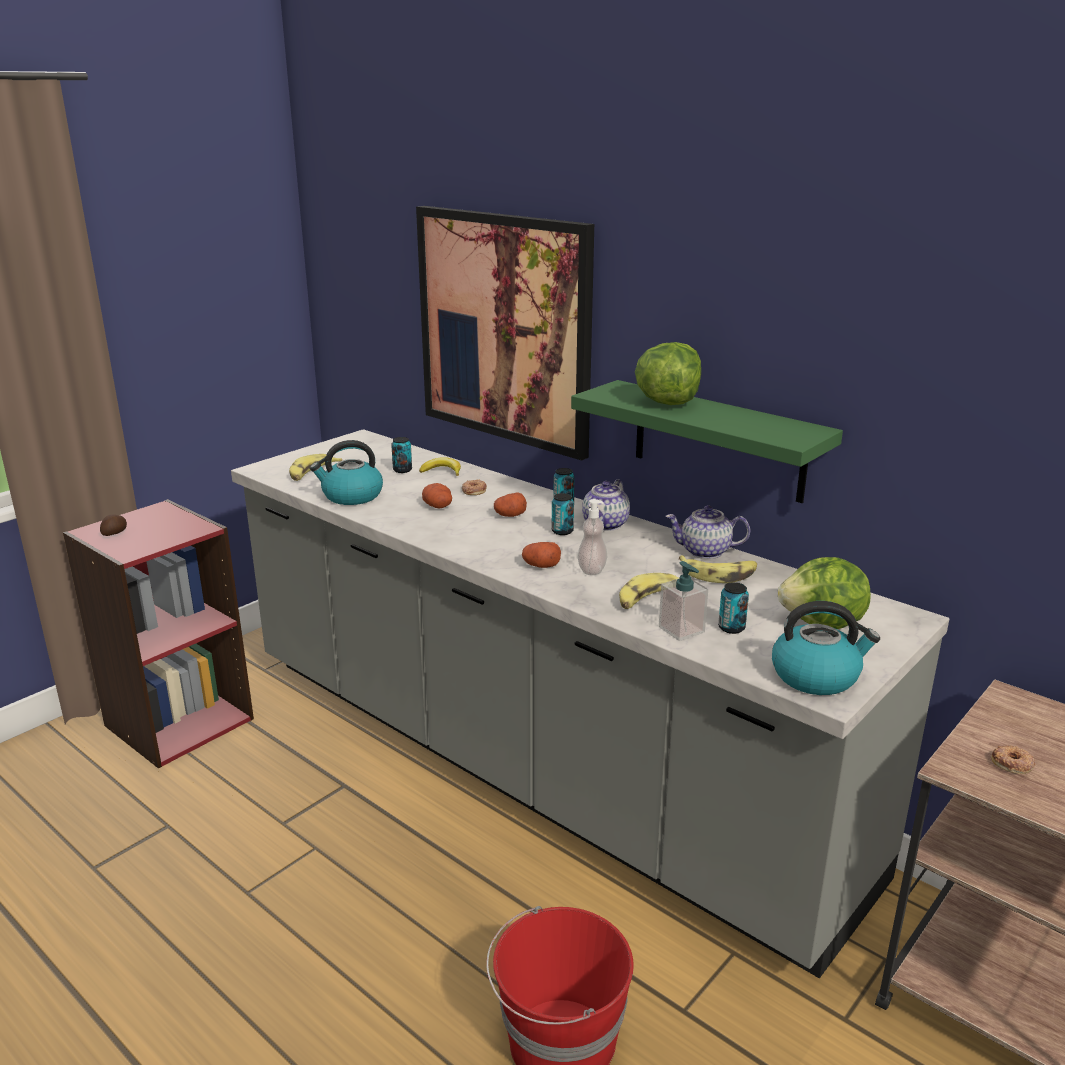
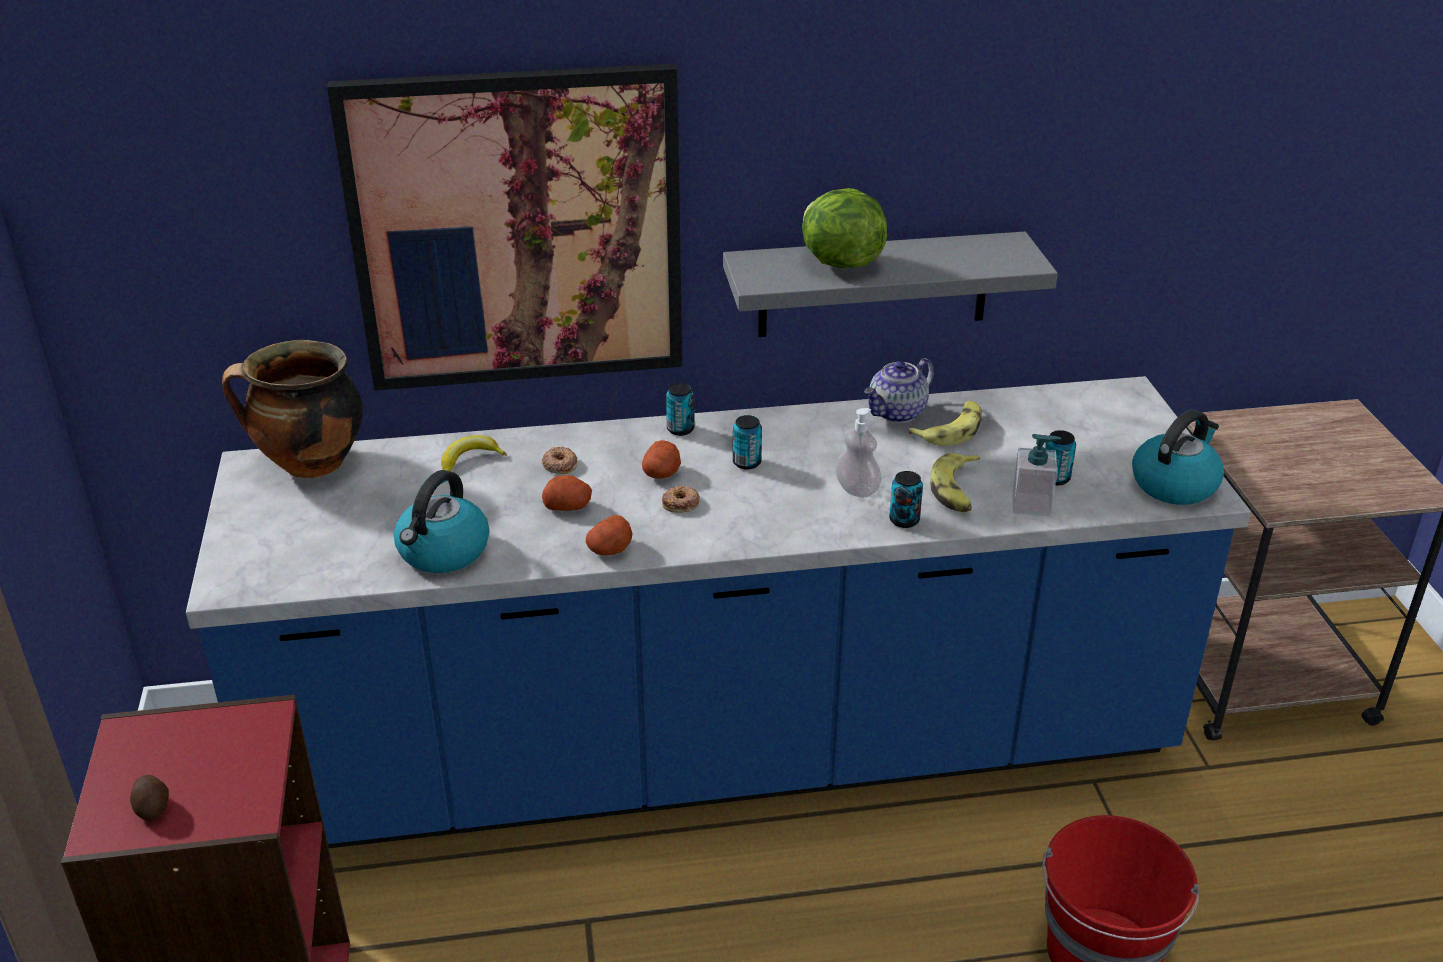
camera: 50 degrees left, 10 degrees up
(312, 473) = (318, 552): banana -> none
(379, 446) = (310, 465): none -> cooking pot
(402, 470) = (419, 483): can -> can (904, 520)
(532, 764) = (721, 751): grey counter -> blue counter
(540, 565) = (809, 513): potato -> potato (610, 550)
(606, 524) = (766, 431): teapot -> none
(718, 441) = (873, 284): green shelf -> grey shelf
(823, 624) = (1097, 434): lettuce -> none
(1012, 764) = (1293, 478): donut -> donut (681, 503)

